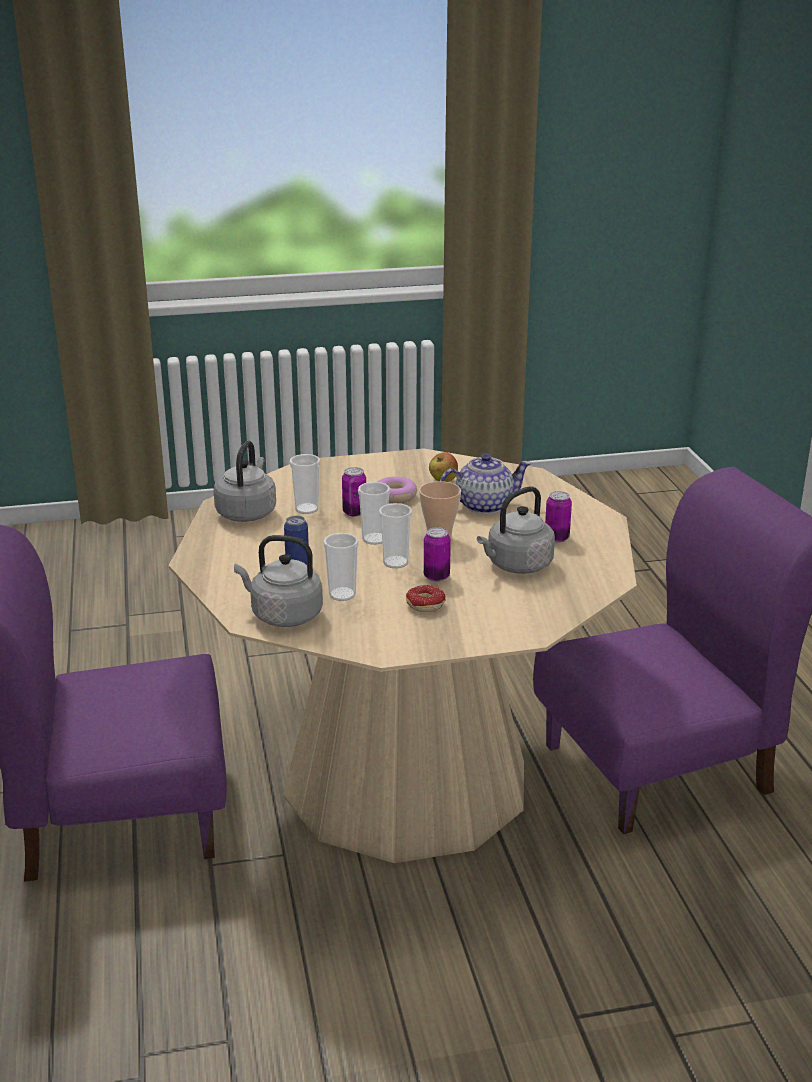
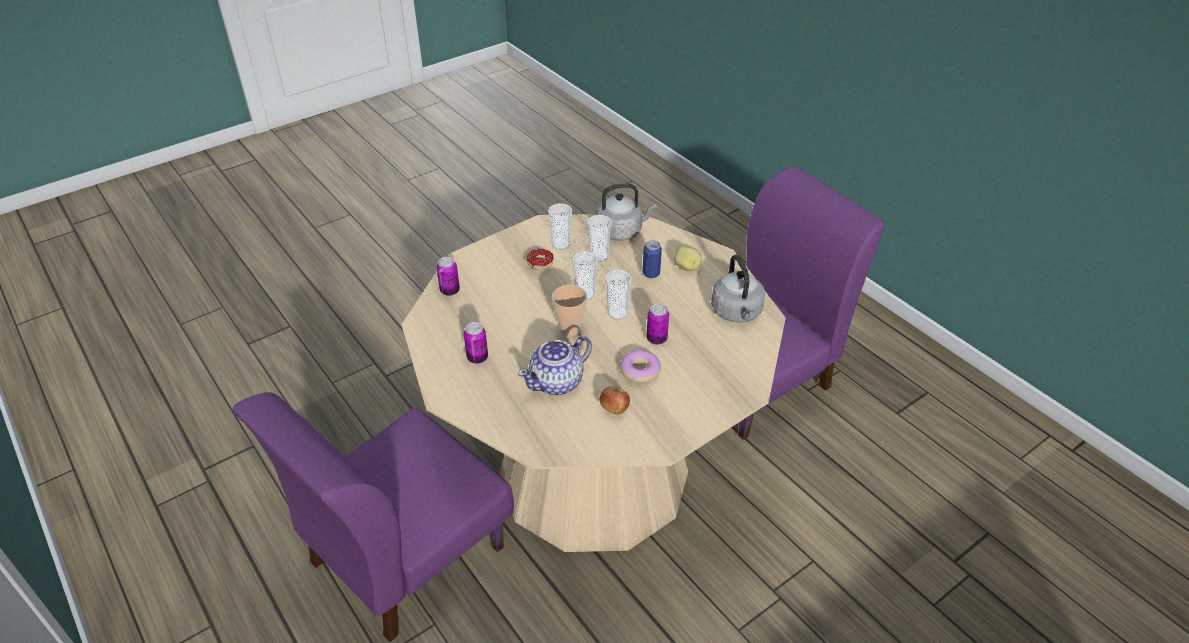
camera: 155 degrees right, 15 degrees up
(248, 559) = (686, 267): none -> potato
(306, 509) = (696, 331): cup -> cup (561, 244)
(436, 577) = (548, 289): can -> can (450, 291)
(516, 565) = (496, 317): grey kettle -> none

